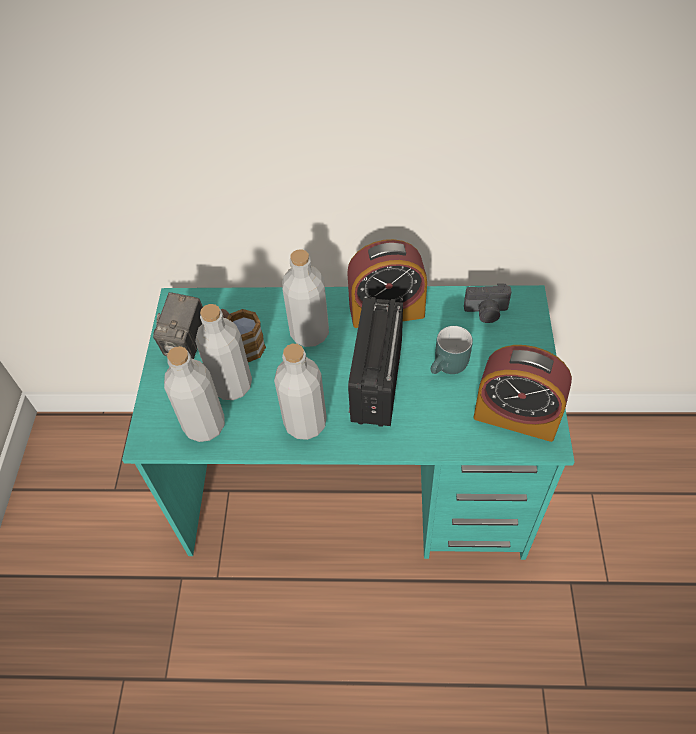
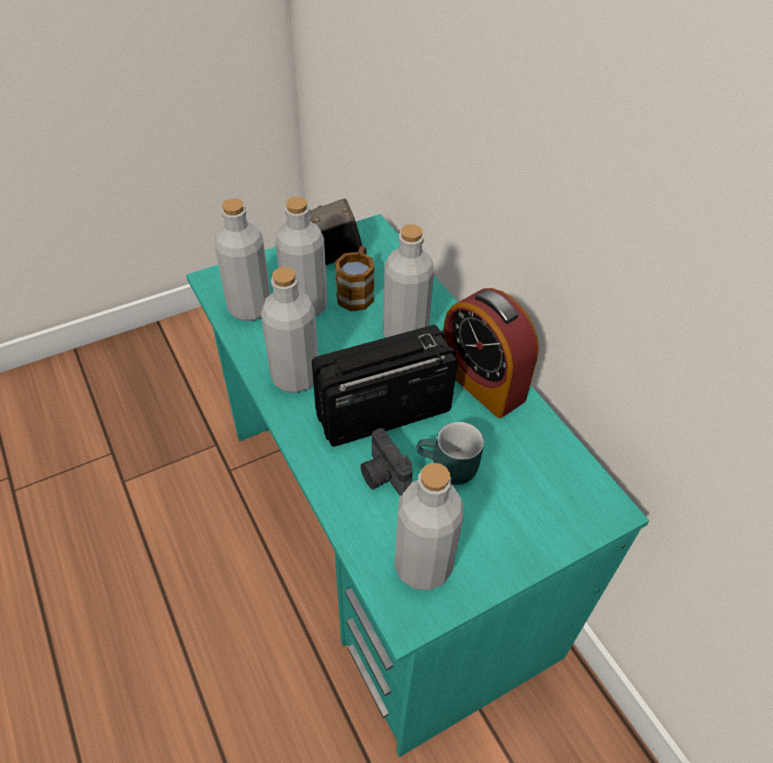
camera: 55 degrees right, 5 degrees down
(486, 312) = (554, 474): camera -> camera (383, 476)
(516, 416) = (423, 565): alarm clock -> grey bottle

